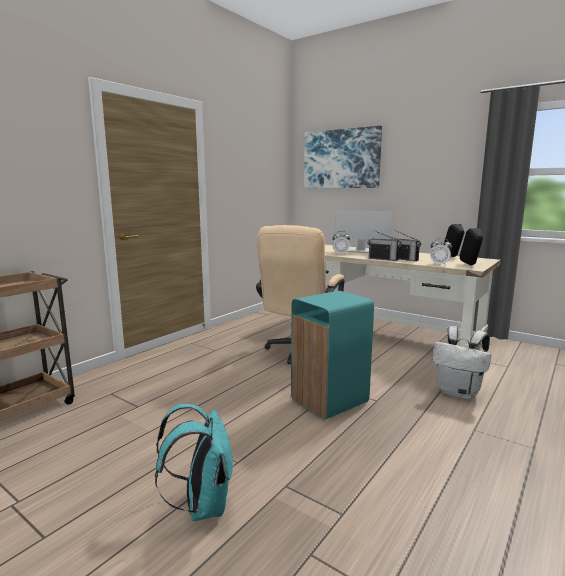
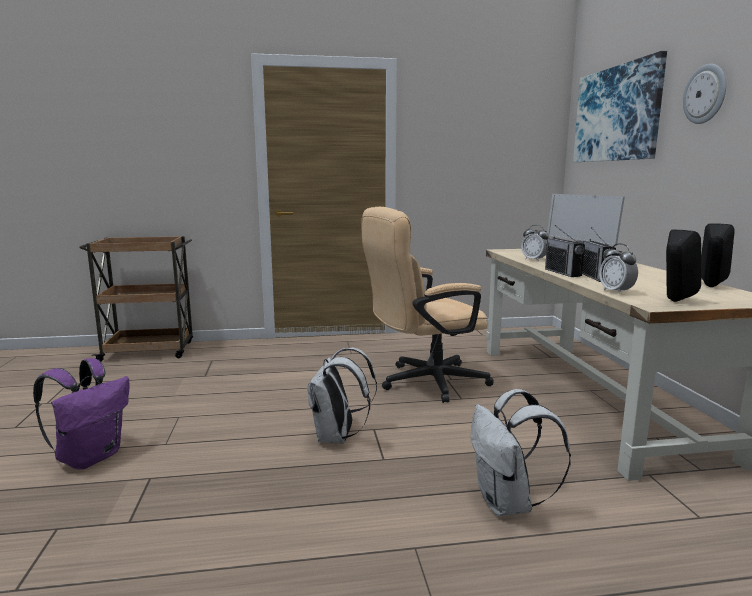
camera: 45 degrees right, 0 degrees up
(202, 505) = (90, 457): turquoise backpack -> purple backpack
(330, 401) = (337, 437): turquoise trash can -> white backpack
(413, 154) = (705, 94): none -> wall clock

